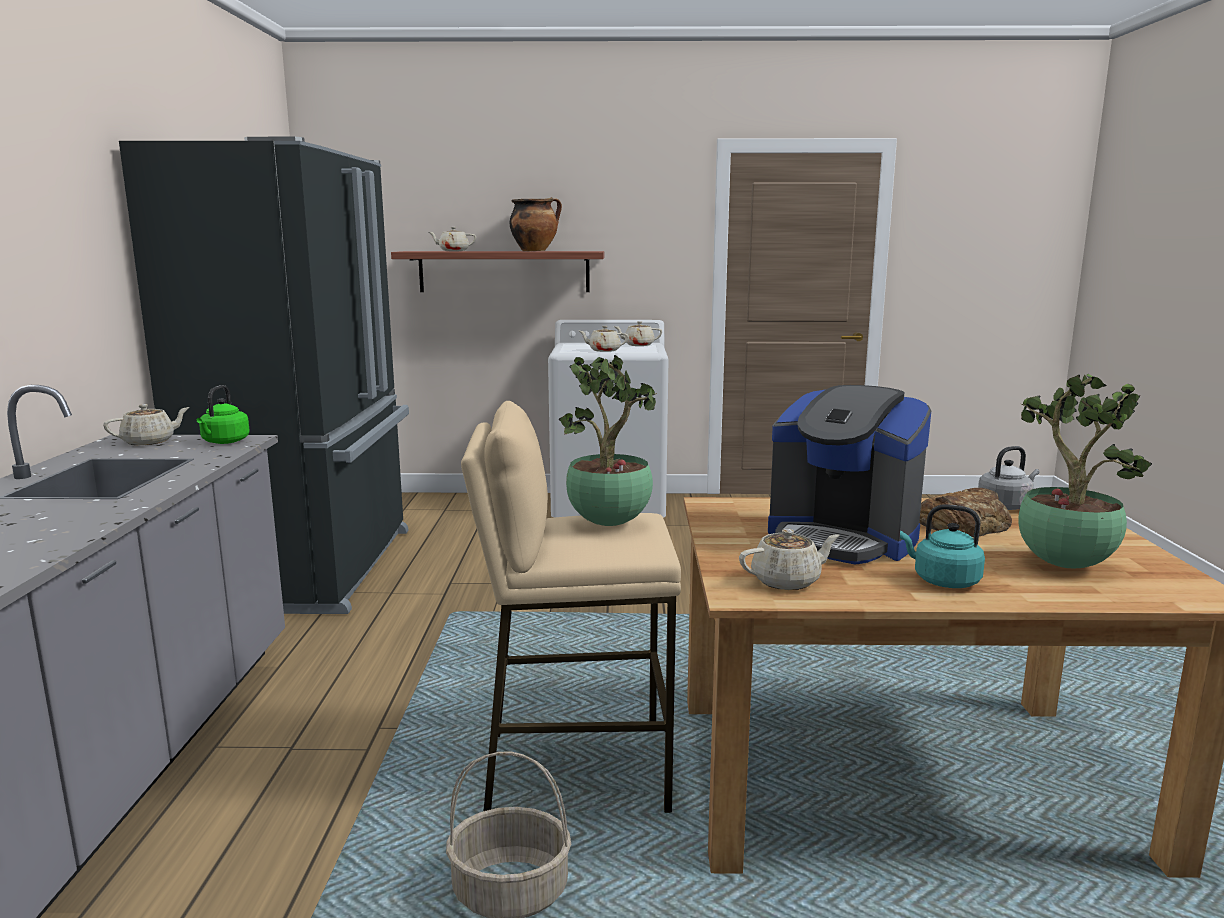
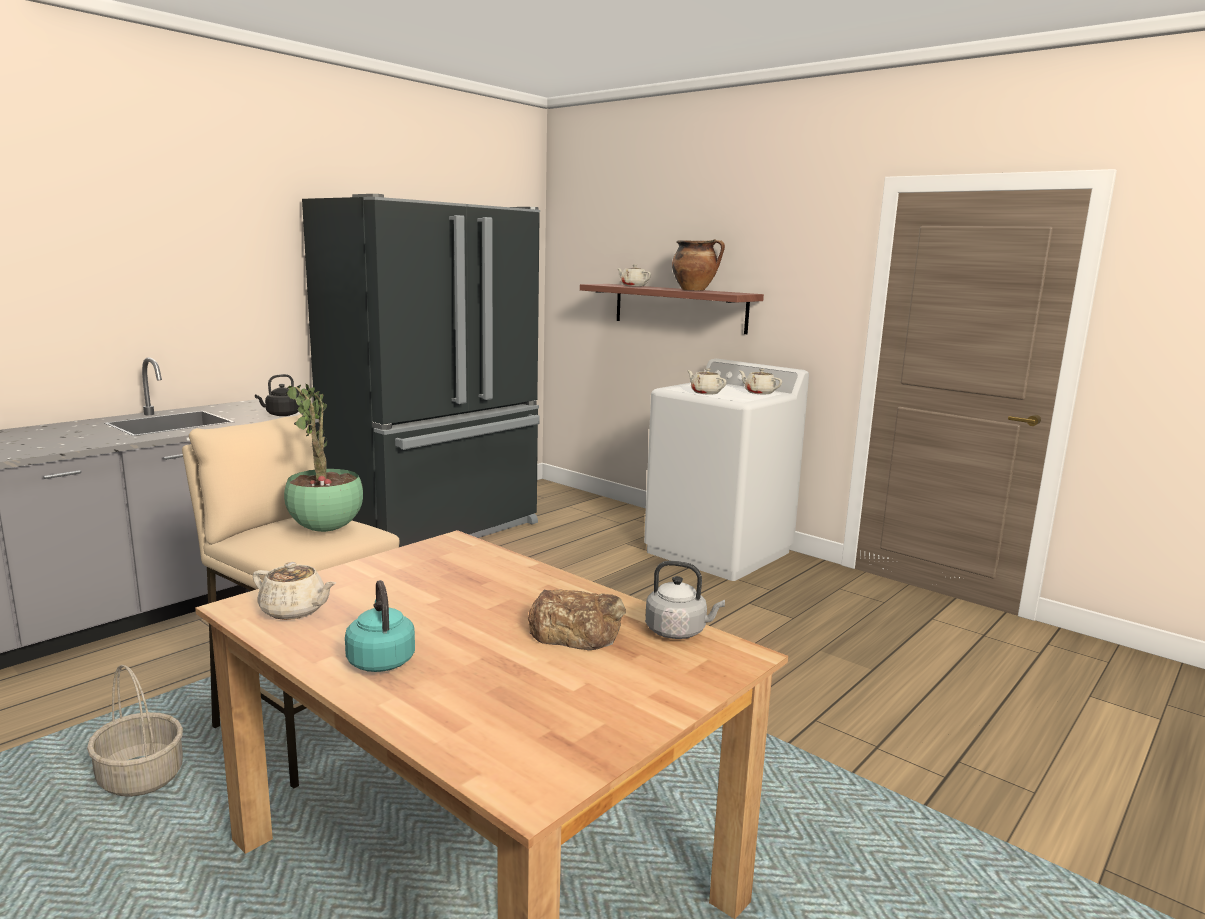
camera: 40 degrees right, 0 degrees up
(150, 442) = (255, 407): beige teapot -> none
(224, 442) = (281, 415): green kettle -> black kettle
(842, 538) = (439, 600): coffee machine -> none
(1061, 564) = (519, 696): potted plant -> none

